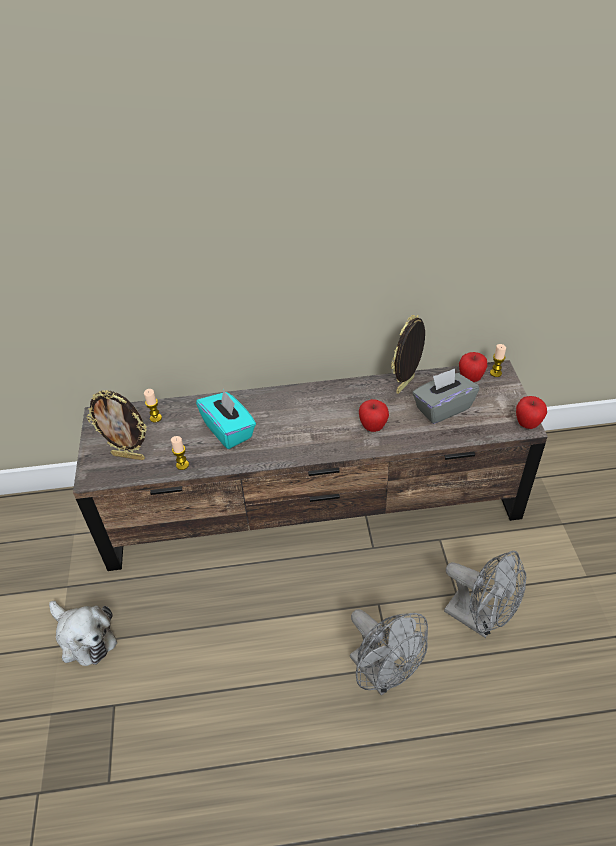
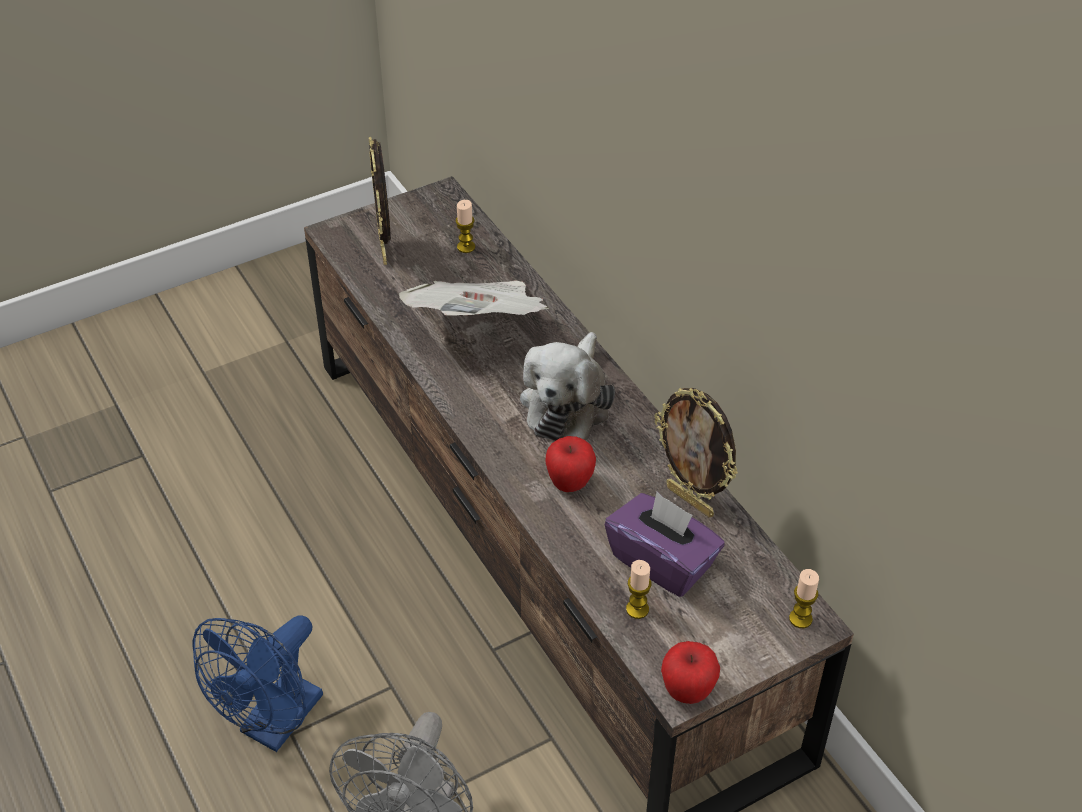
camera: 65 degrees right, 0 degrees up
(84, 637) = (221, 388): plush toy -> plush toy (568, 403)
(182, 465) = (392, 304): candle -> candle (637, 609)
(229, 430) = (479, 326): turquoise tissue box -> newspaper
(383, 674) = (274, 725): grey fan -> blue fan
(406, 386) = (691, 500): picture frame -> picture frame turned 150 degrees counterclockwise
(442, 408) = (662, 561): grey tissue box -> purple tissue box
(470, 378) = (762, 584): apple -> none

